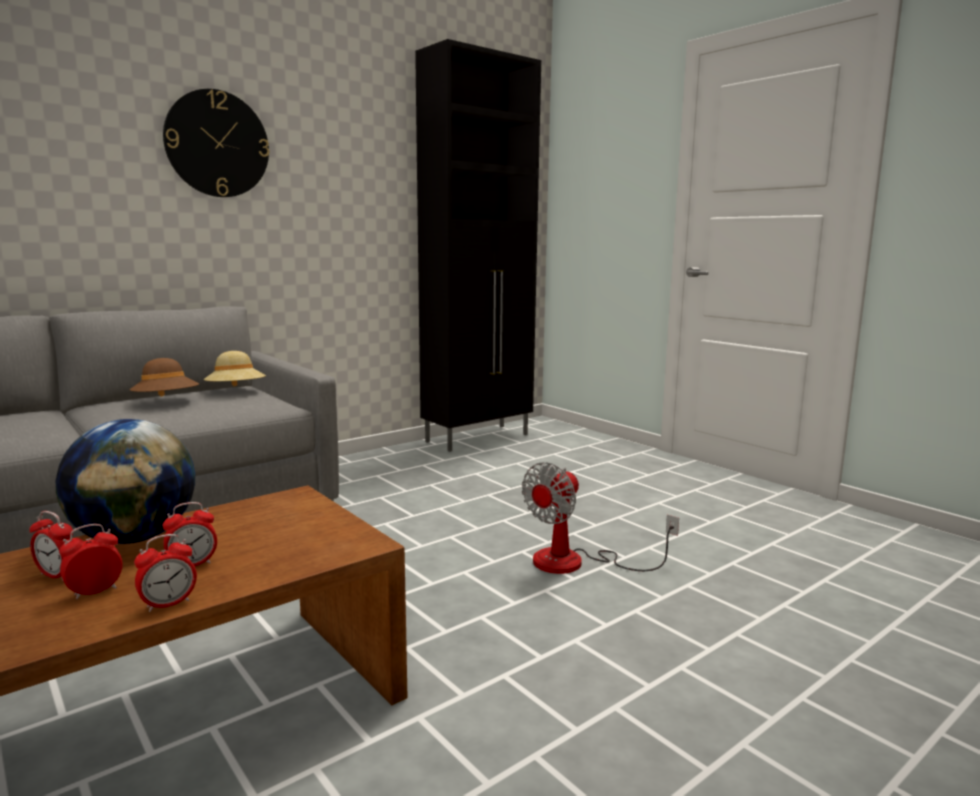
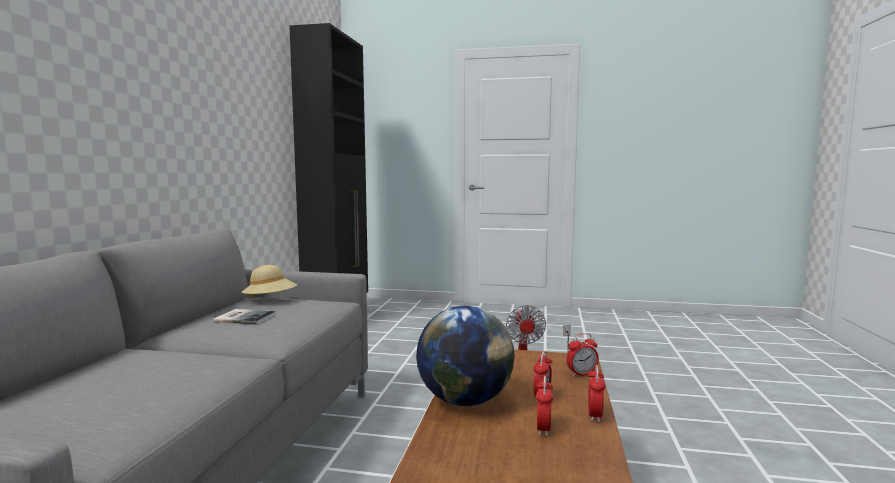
camera: 40 degrees left, 5 degrees down
(57, 575) = (494, 433): alarm clock -> alarm clock (581, 374)
(166, 402) = (245, 317): brown hat -> book
(217, 144) = (182, 83): wall clock -> none

